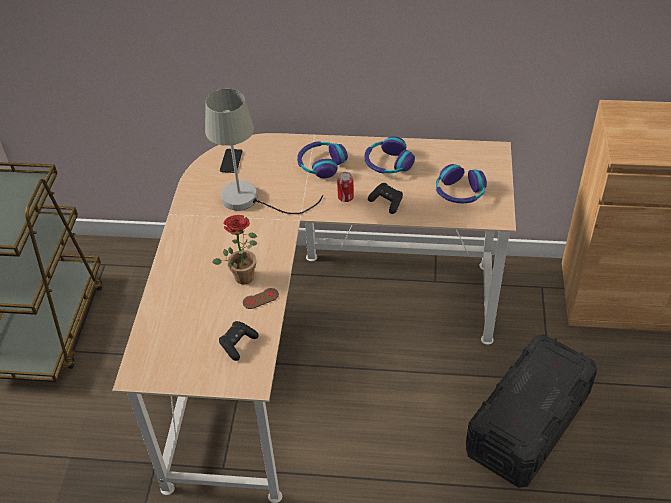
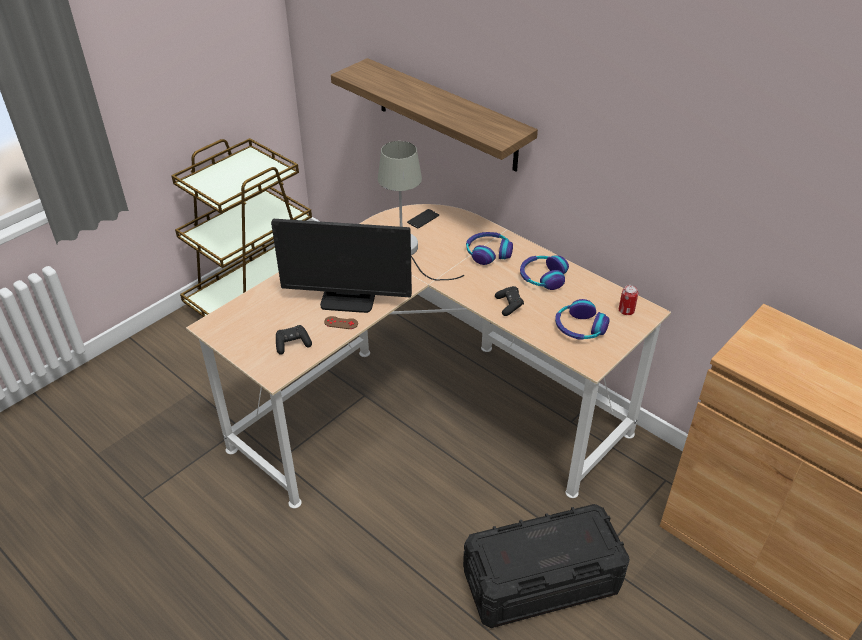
camera: 35 degrees right, 5 degrees down
(213, 46) = (446, 115): none -> shelf
(243, 274) = (348, 300): potted plant -> monitor
(345, 197) = (480, 286): can -> can (626, 311)

